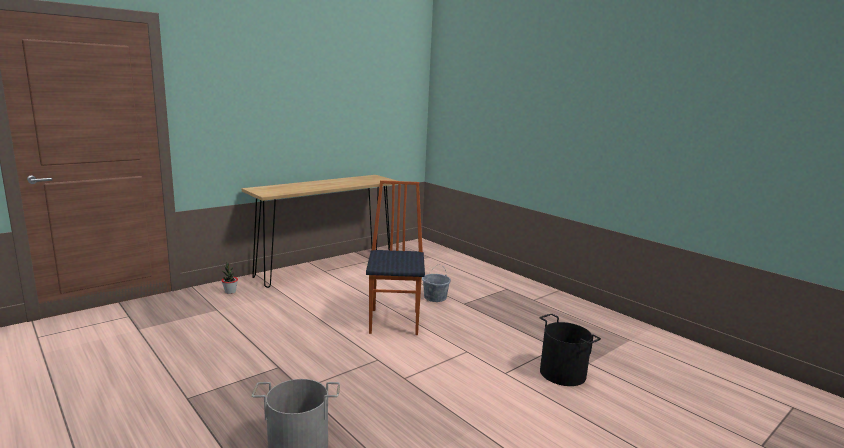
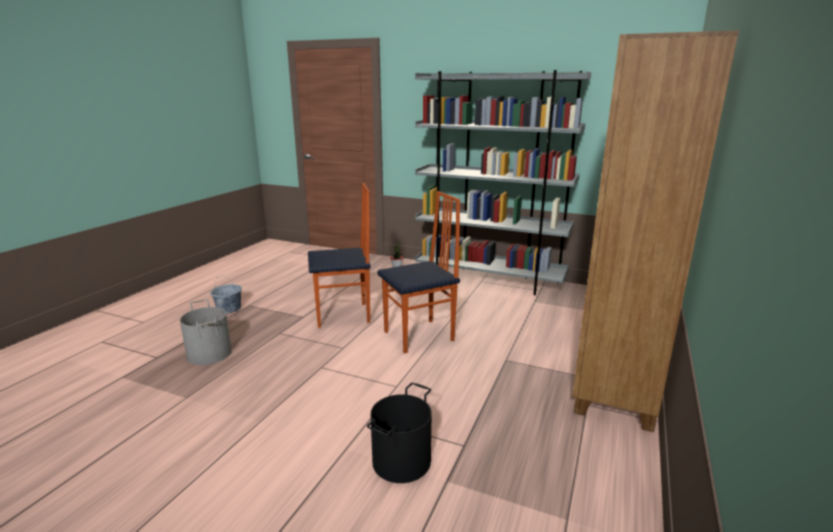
camera: 65 degrees right, 5 degrees up
(307, 344) = (343, 315): none -> chair
(326, 267) = (489, 279): brown console table -> grey bookcase
(435, 297) = (498, 341): grey bucket -> grey bucket (229, 309)
(516, 285) = (614, 382): none -> brown bookcase

